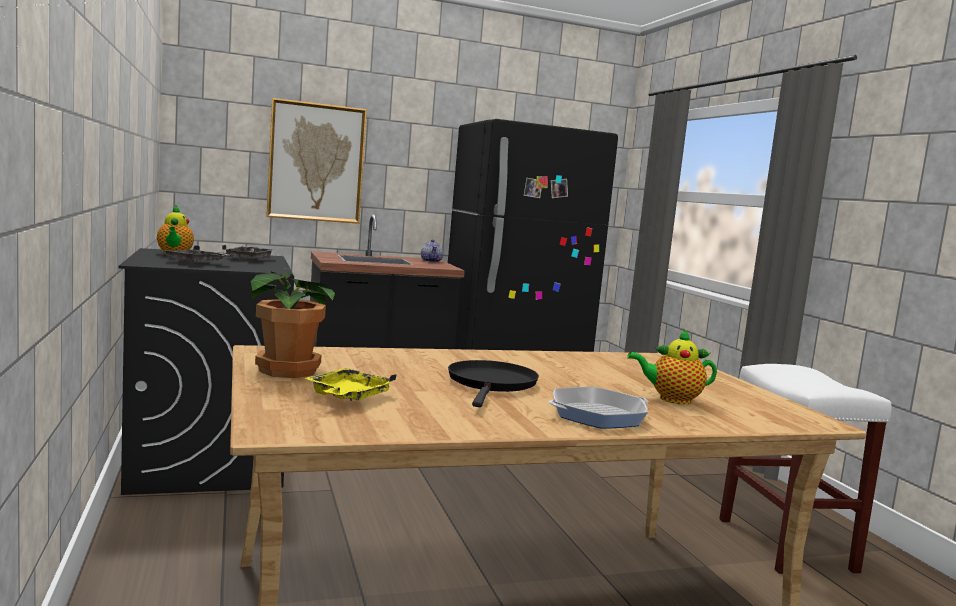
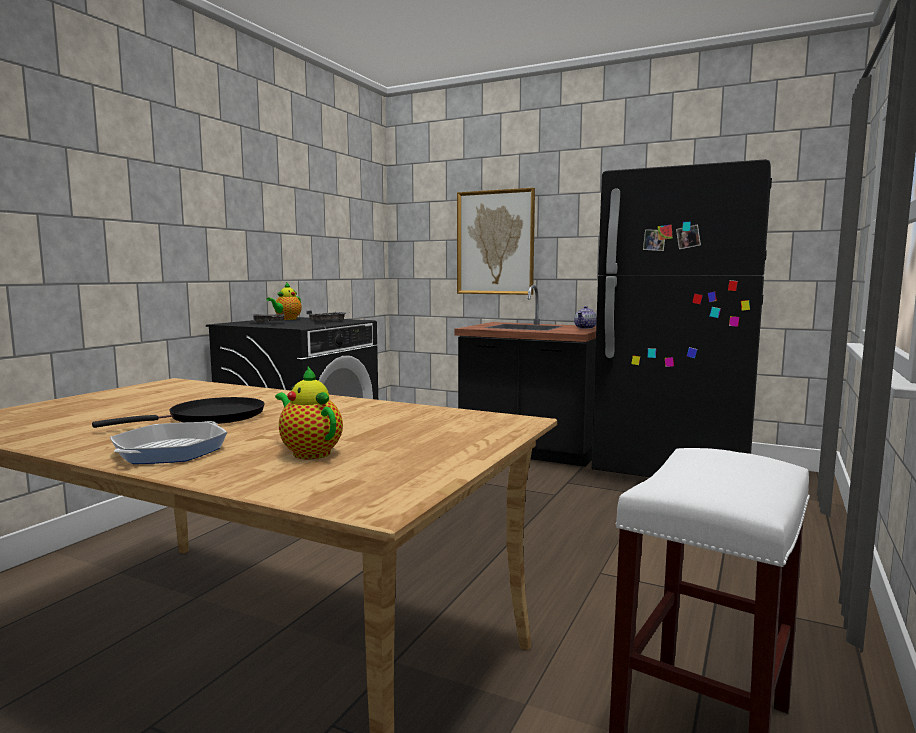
camera: 45 degrees right, 0 degrees up
(291, 370) = (128, 394): potted plant -> none
(348, 396) = (78, 411): yellow tray -> none
(597, 415) = (170, 451): frying pan -> frying pan turned 90 degrees counterclockwise

